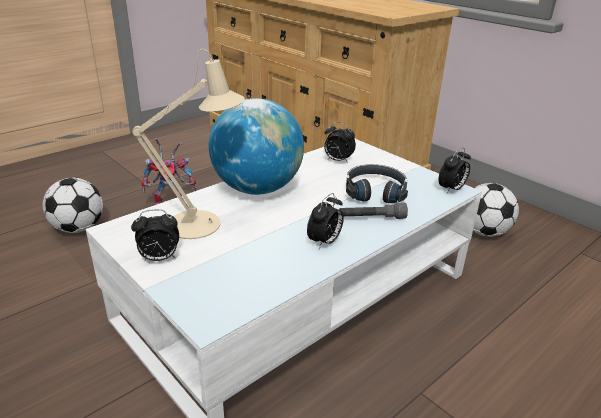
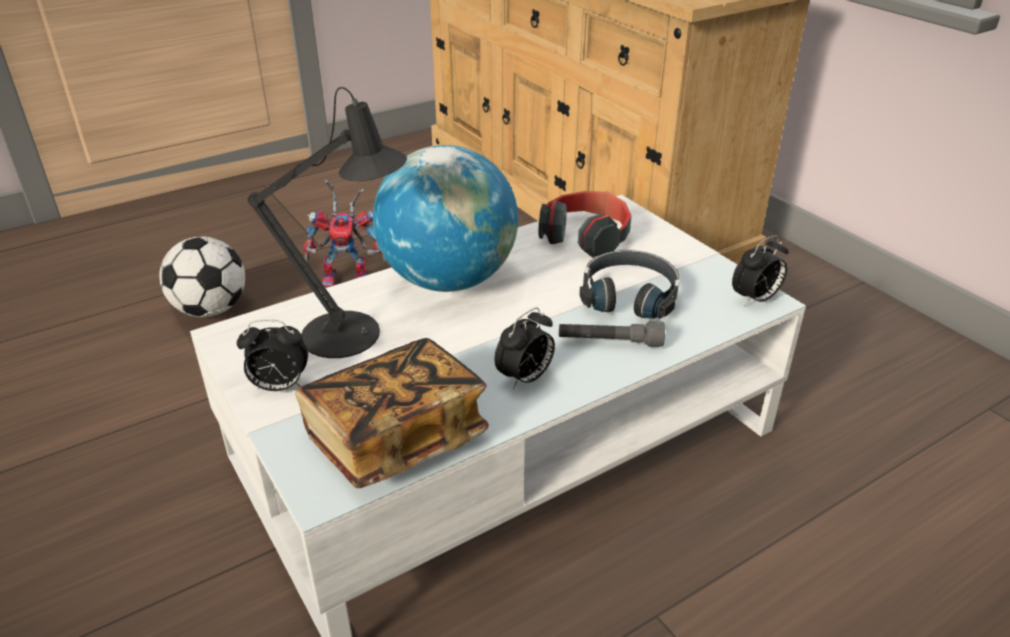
camera: 10 degrees right, 5 degrees up
(202, 224) = (352, 335): beige table lamp -> black table lamp
(249, 283) = (395, 437): none -> book
(337, 160) = (586, 237): alarm clock -> headphones
(484, 232) = (830, 359): football -> none

